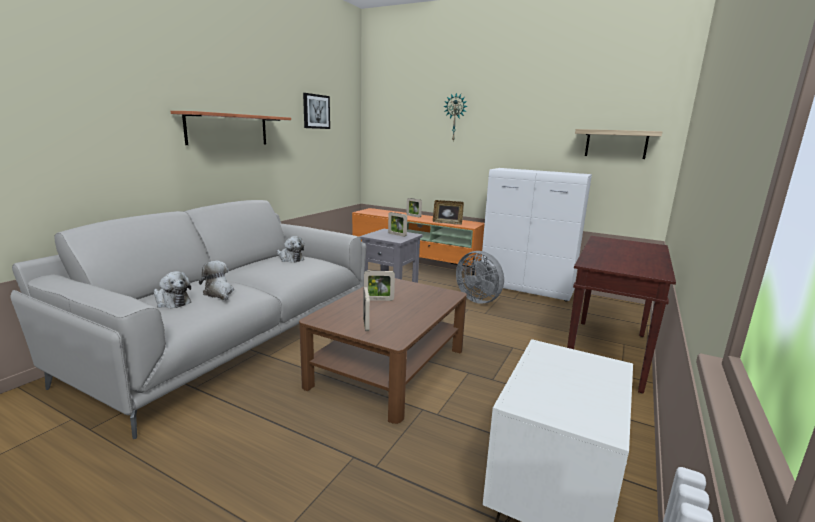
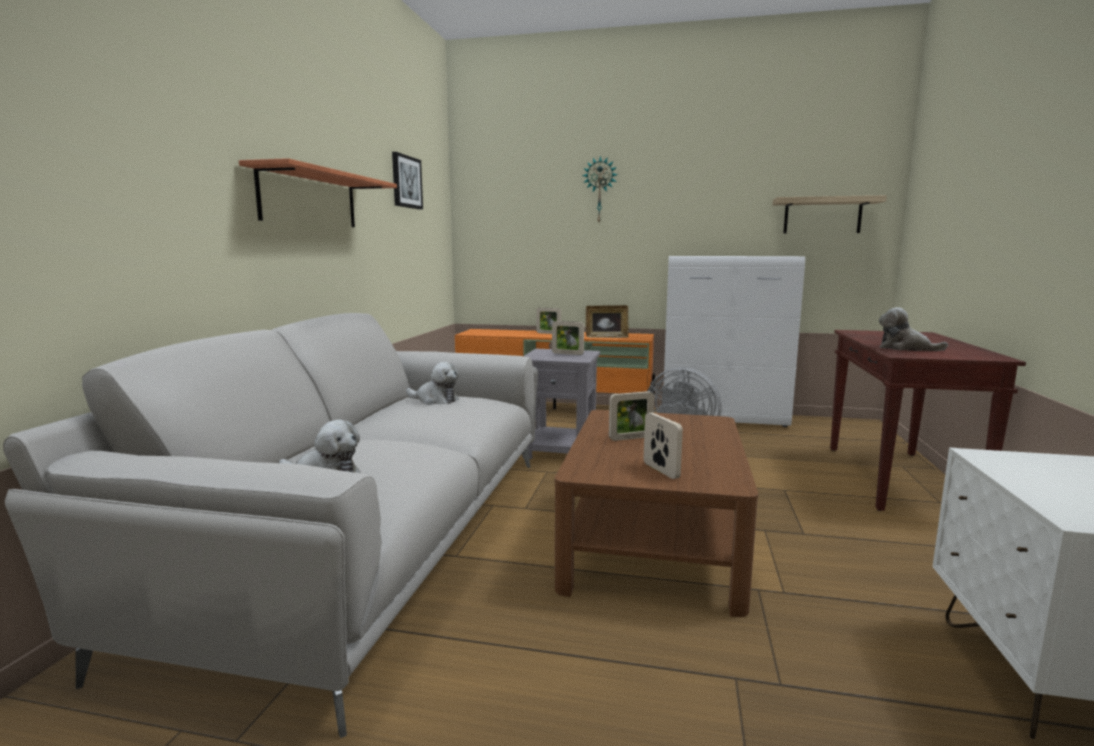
camera: 15 degrees left, 5 degrees down
(219, 293) = (389, 456): plush toy -> plush toy (905, 348)

